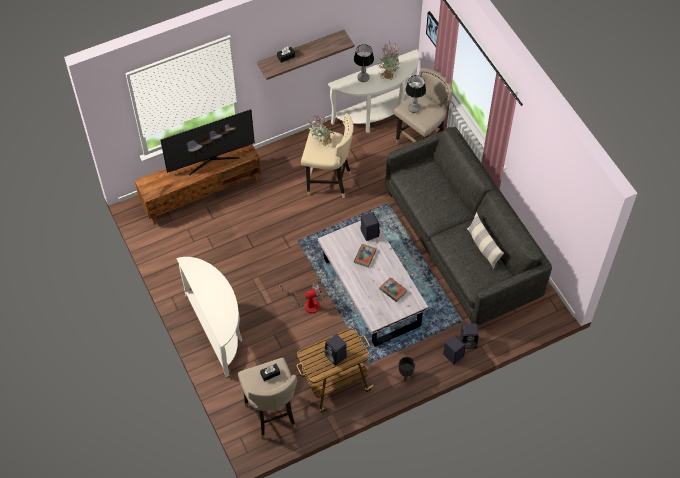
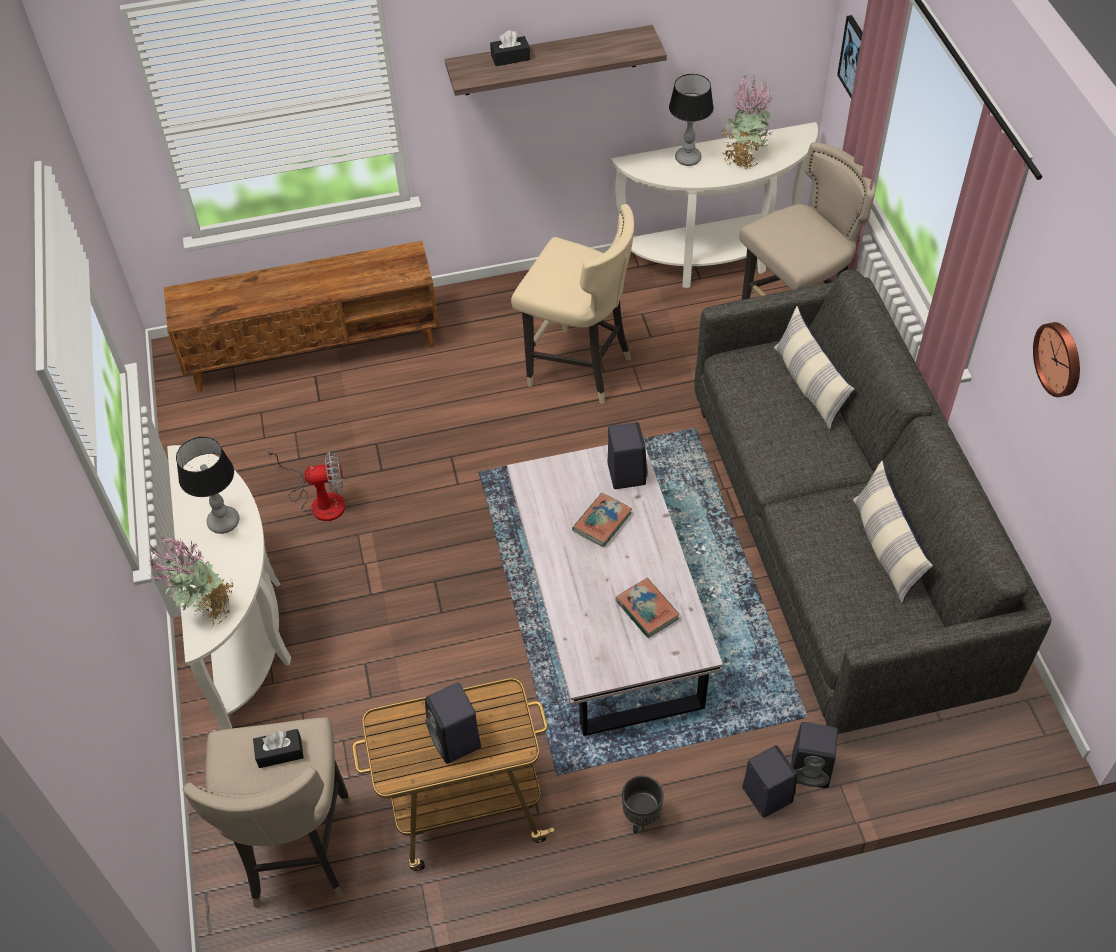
camera: 15 degrees right, 5 degrees down
(211, 160) = (331, 274): television -> none
(306, 303) = (457, 609): fan -> fan (319, 500)
(320, 143) = (562, 268): potted plant -> potted plant (205, 610)
(414, 108) = (784, 231): table lamp -> table lamp (224, 522)
(438, 179) = (808, 385): none -> pillow
(540, 166) = (1060, 358): none -> wall clock

